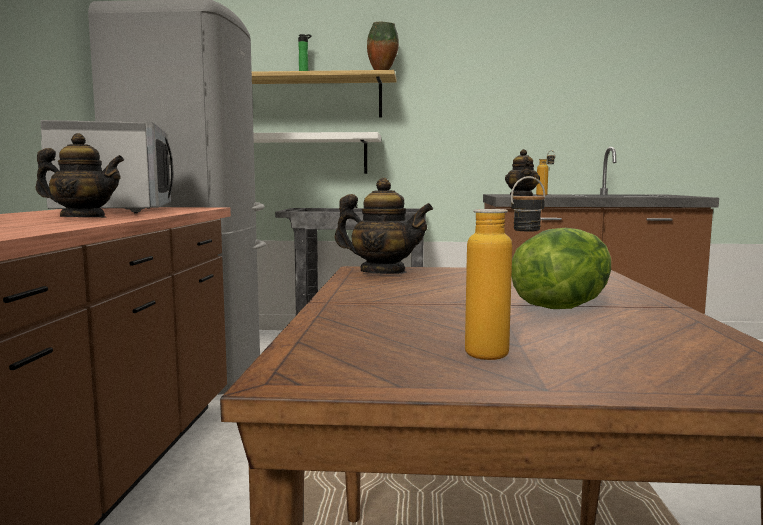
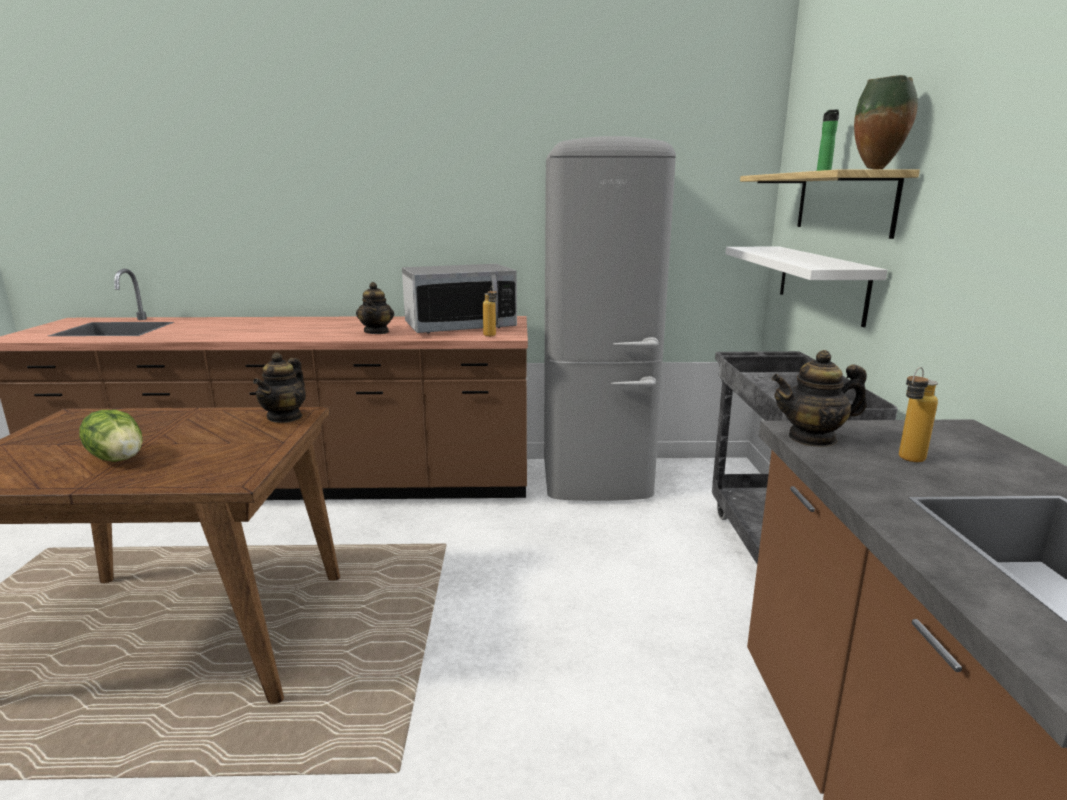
camera: 85 degrees right, 10 degrees up
(503, 353) = (50, 440): bottle -> bottle (491, 336)

